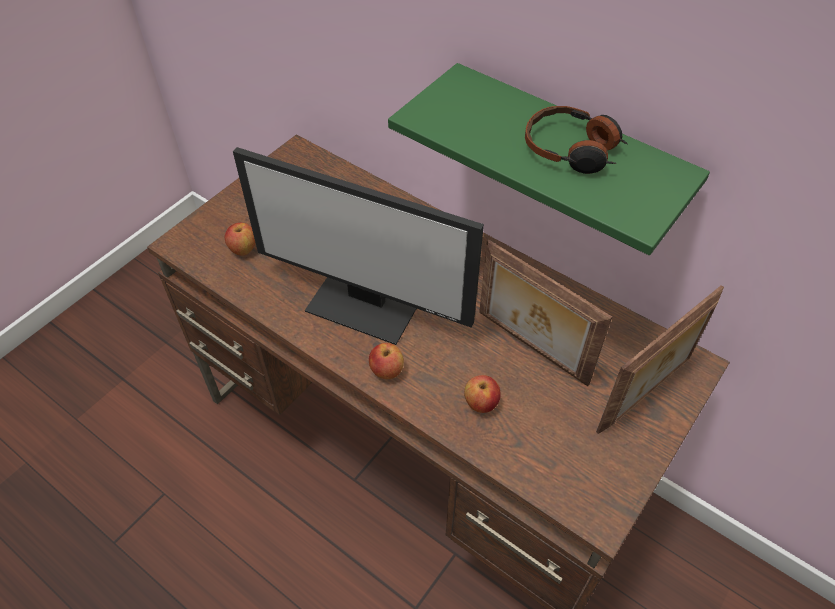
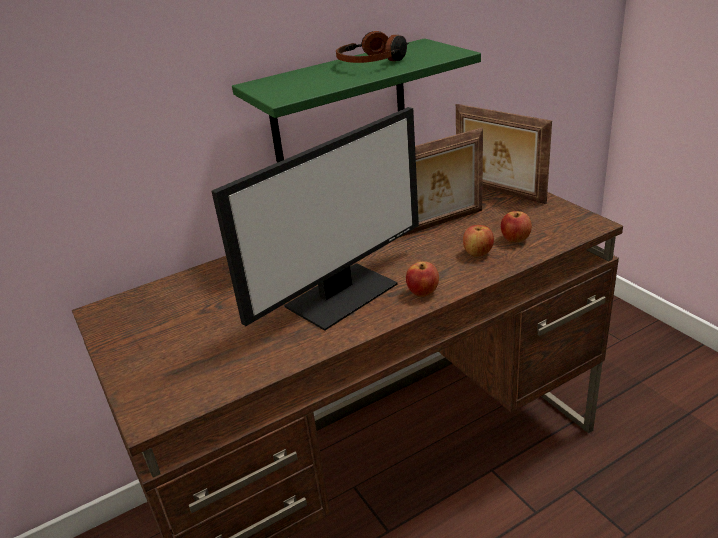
camera: 65 degrees left, 20 degrees down
(243, 249) = (206, 364): apple -> apple (515, 239)
(646, 394) = (498, 192): picture frame -> picture frame turned 150 degrees clockwise

